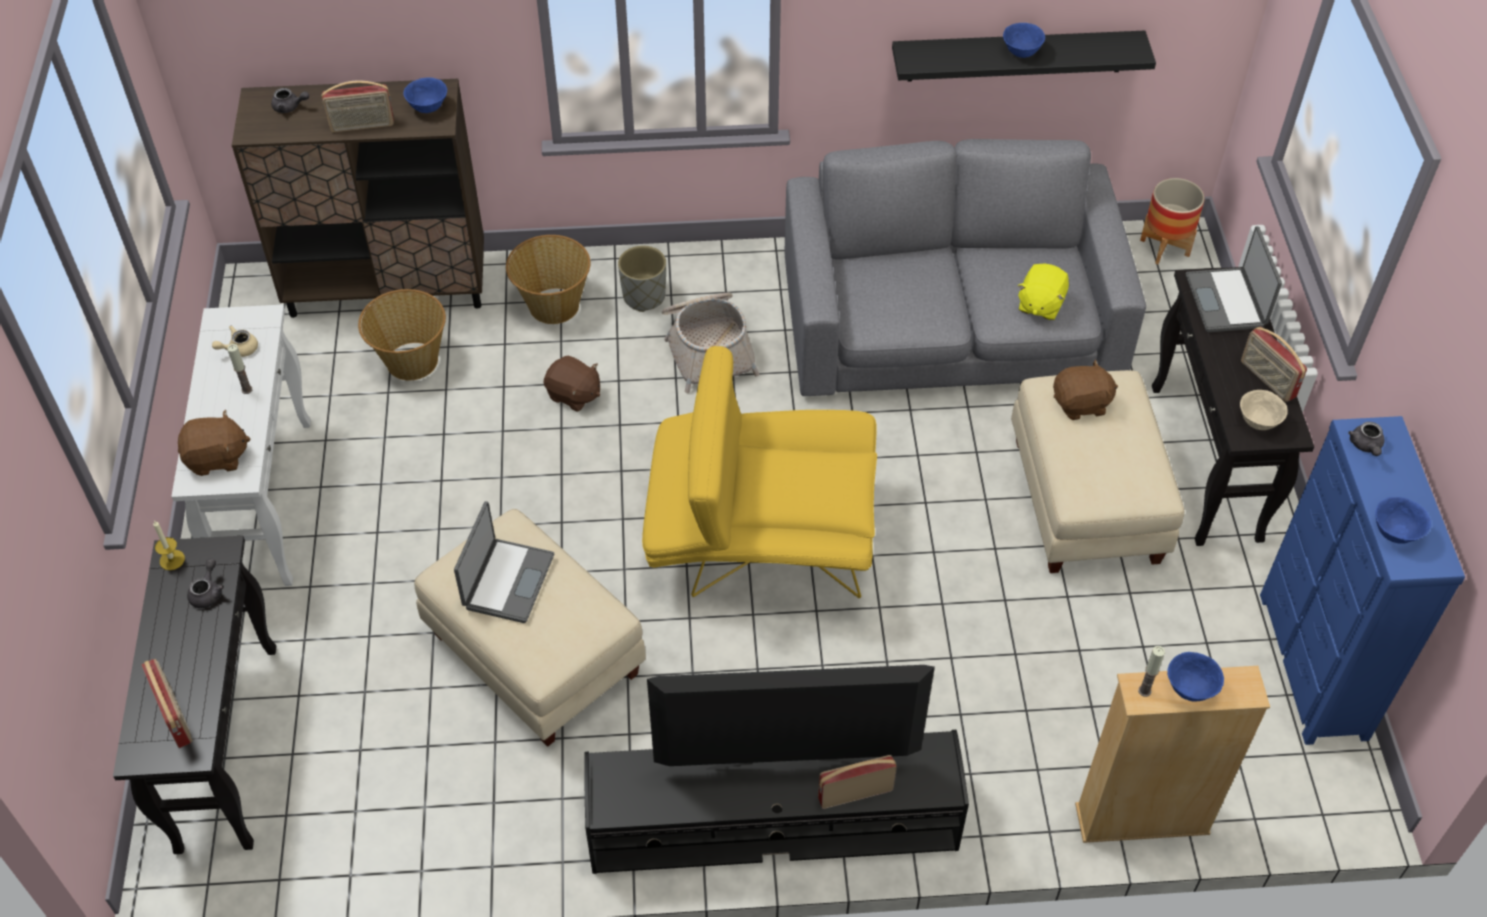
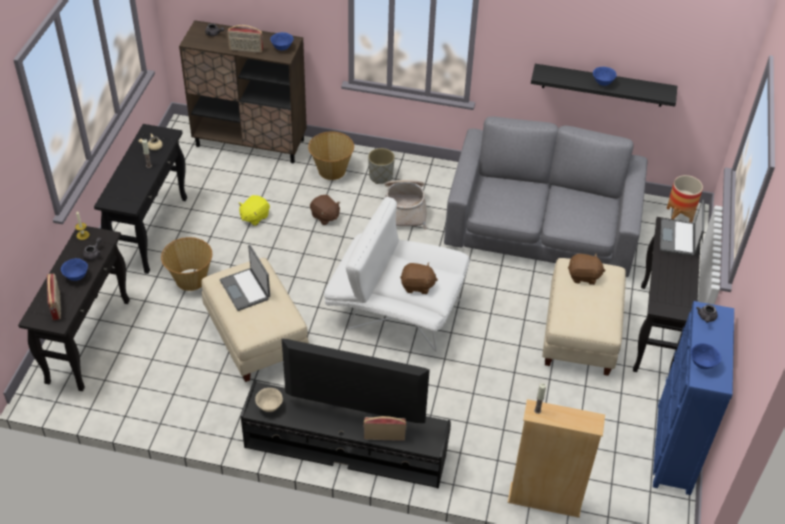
camera: 15 degrees right, 5 degrees down
(217, 458) = (122, 194): brown plush toy -> brown plush toy (417, 286)
(267, 501) = (151, 231): white console table -> black console table
(411, 361) = (248, 181): basket -> basket (190, 279)
(507, 581) = (246, 289): laptop -> laptop turned 120 degrees clockwise
(761, 539) = (395, 310): yellow armchair -> white armchair
(1040, 304) = (583, 222): yellow plush toy -> yellow plush toy (254, 217)
(1190, 689) = (562, 416): blue bowl -> blue bowl (76, 276)
(1258, 422) = (669, 302): beige bowl -> beige bowl (269, 406)
(1267, 380) = (684, 283): radio -> none

